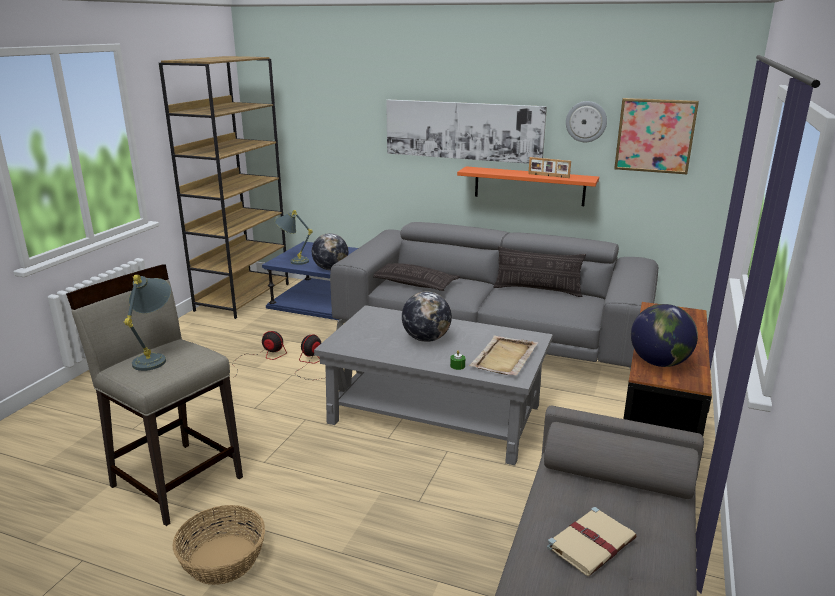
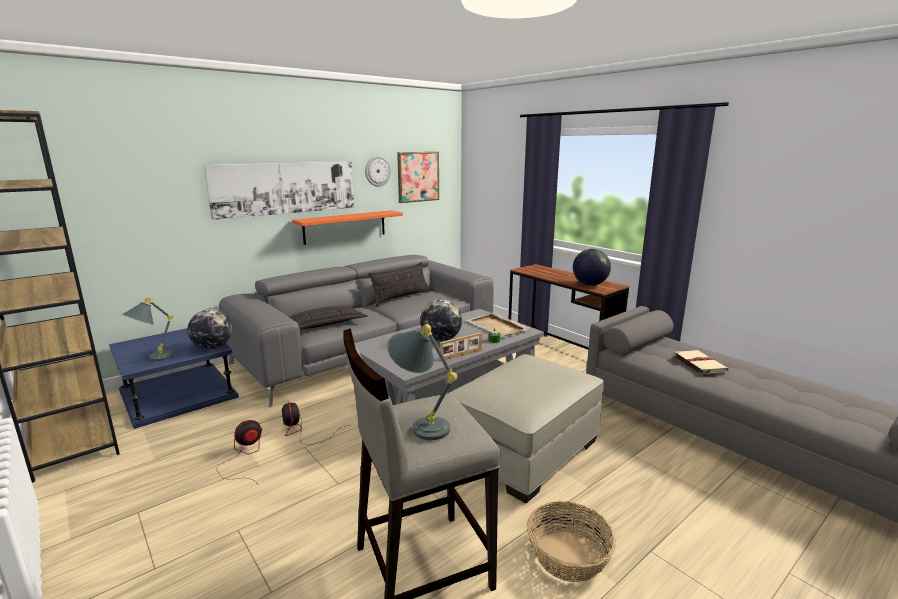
camera: 60 degrees left, 5 degrees down
(380, 489) = (524, 449): none -> beige ottoman
(548, 176) = (367, 214): picture frame -> picture frame (461, 355)

